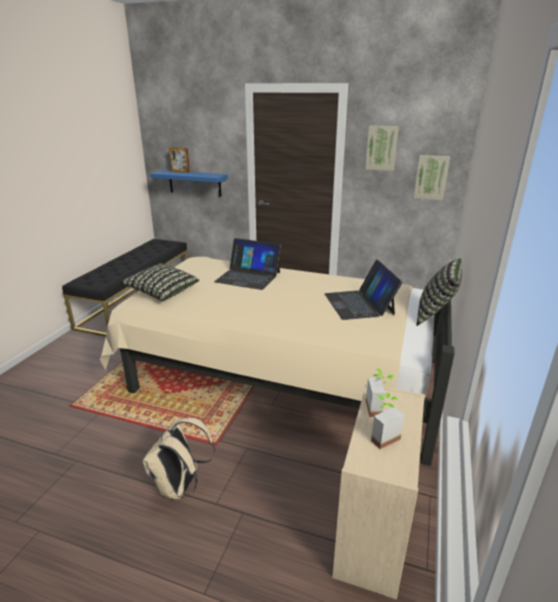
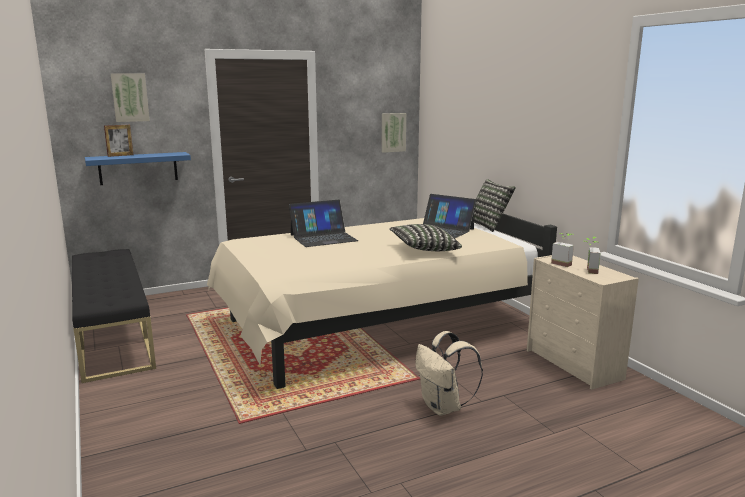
camera: 45 degrees left, 10 degrees down
(162, 291) = (277, 263): pillow -> pillow (424, 249)
(381, 148) = (350, 109): picture -> picture (130, 97)

